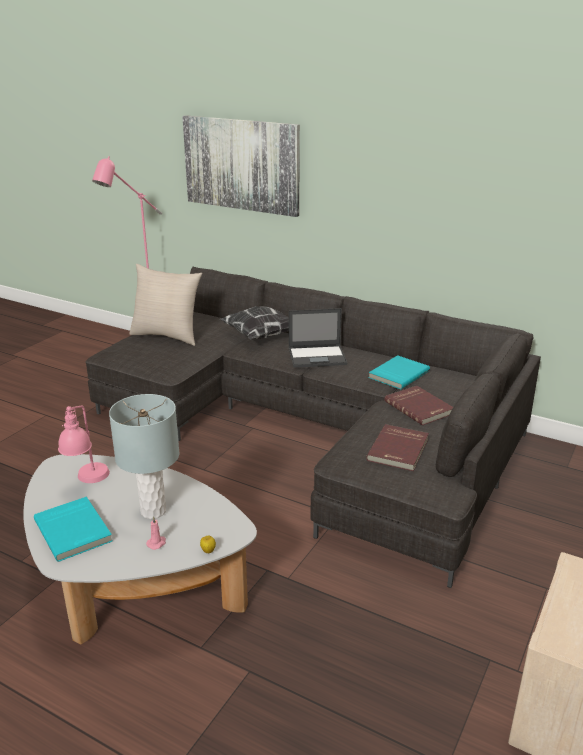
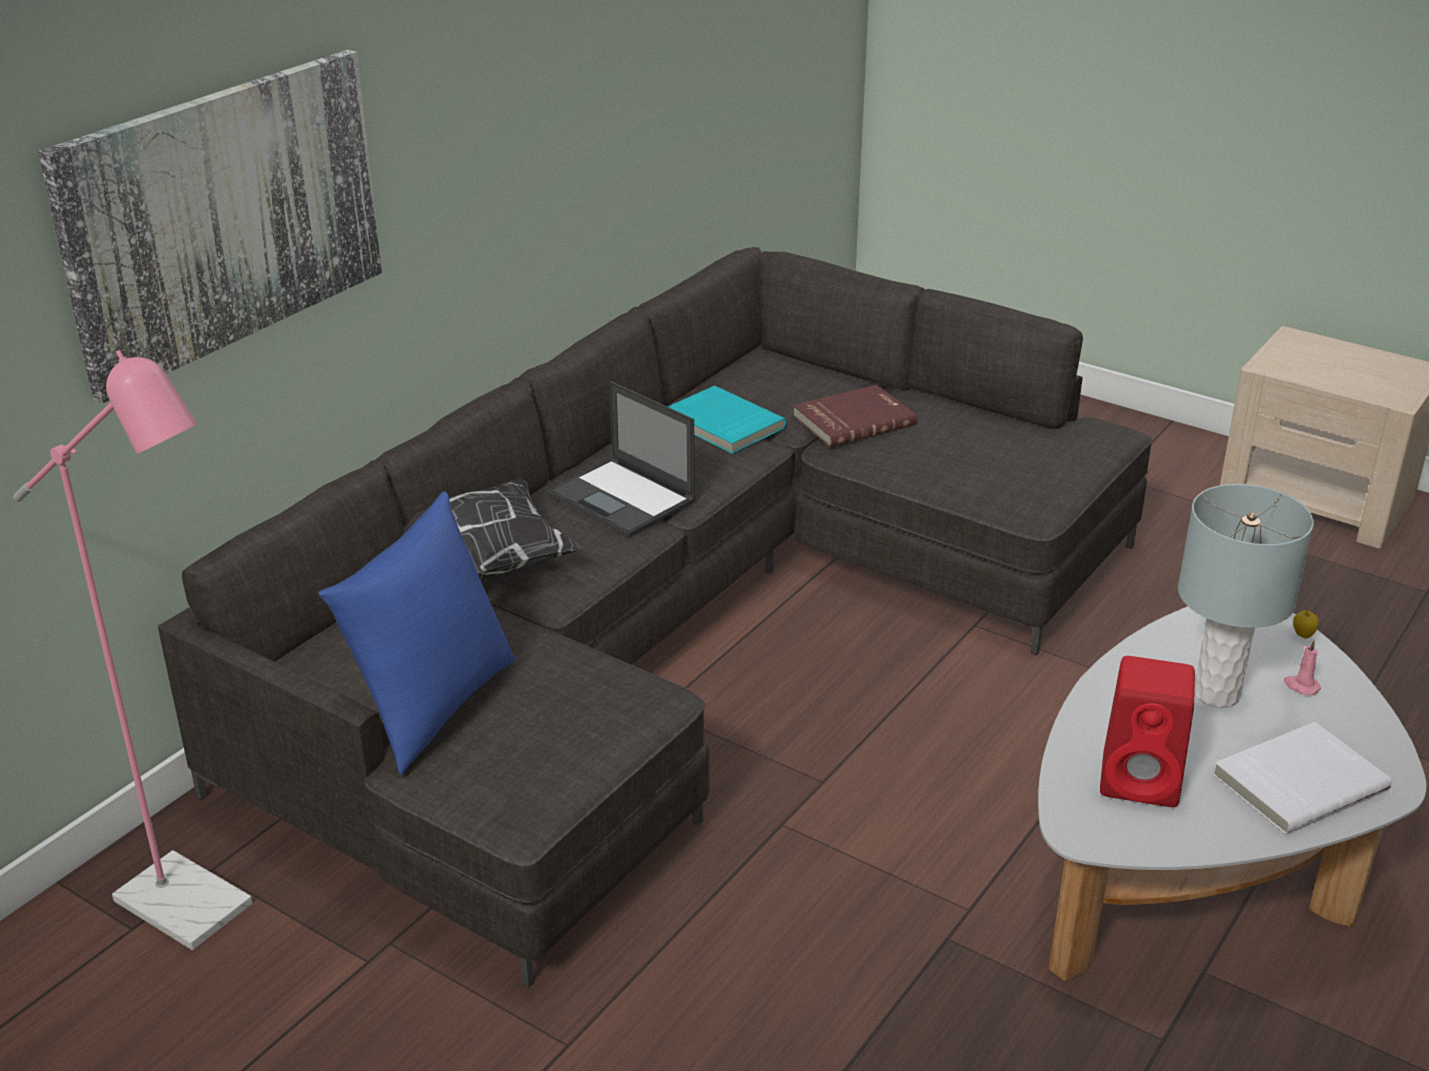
camera: 85 degrees left, 5 degrees up
(74, 530) = (1297, 781): turquoise book -> white book
(88, 482) = (1143, 781): pink table lamp -> red speaker
(167, 335) = (432, 706): beige pillow -> blue pillow
(318, 356) = (624, 498): laptop -> laptop turned 135 degrees clockwise
(399, 450) = (995, 451): red book -> none

